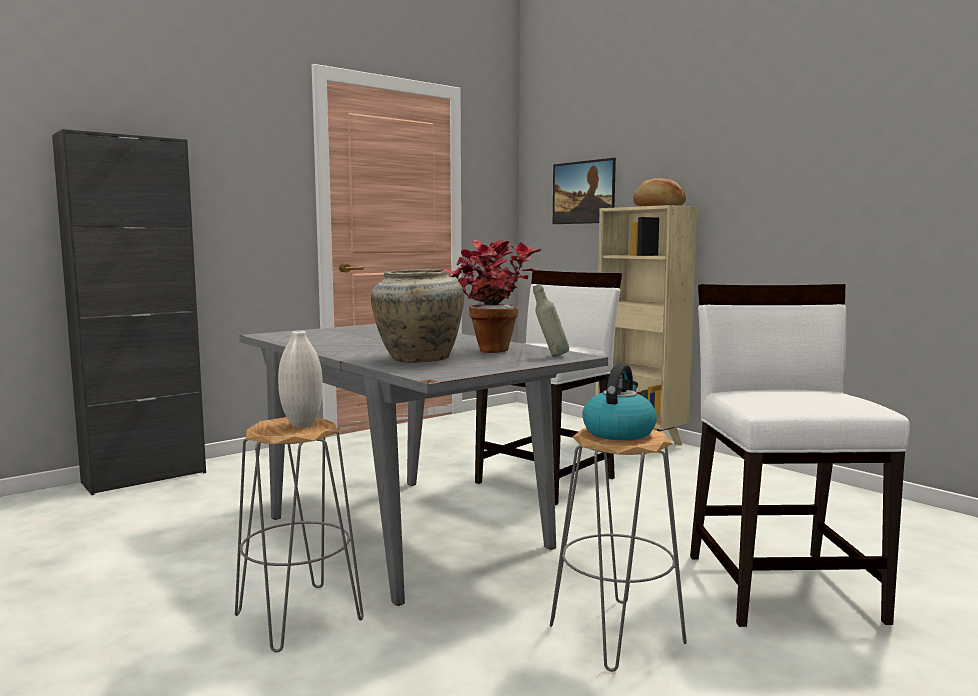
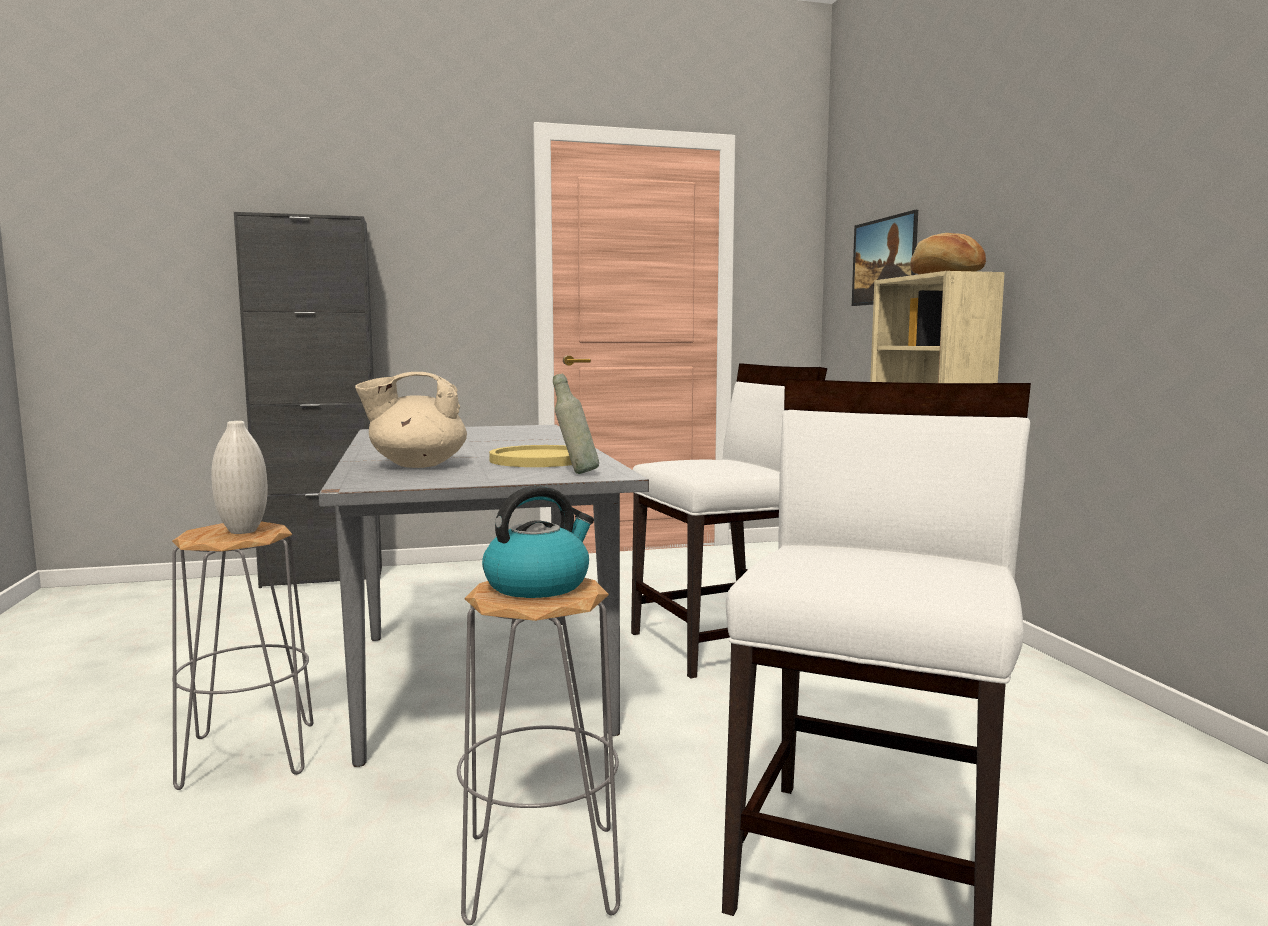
camera: 25 degrees right, 0 degrees up
(417, 359) = (416, 465): beige vase -> beige teapot
(489, 349) = (540, 459): potted plant -> yellow plate

